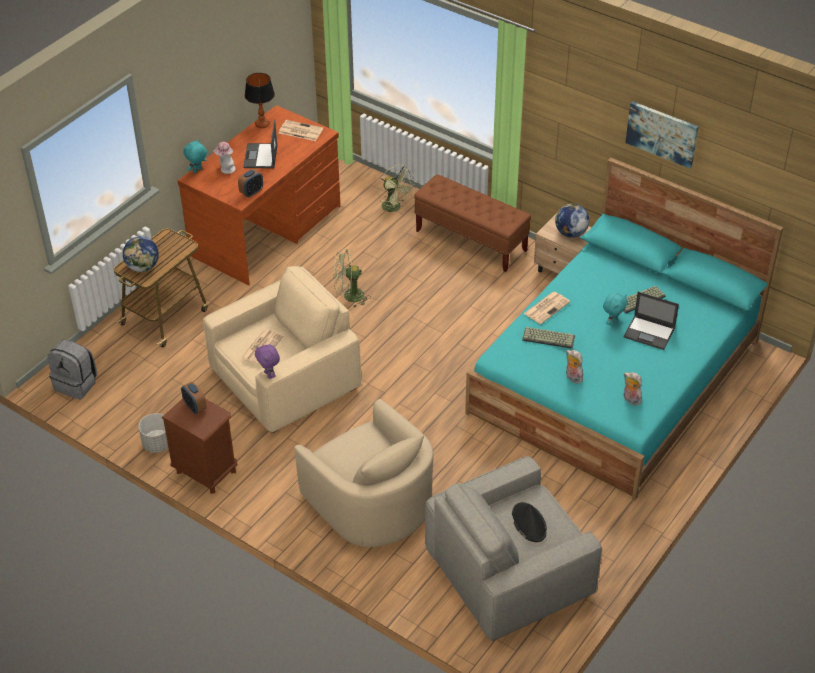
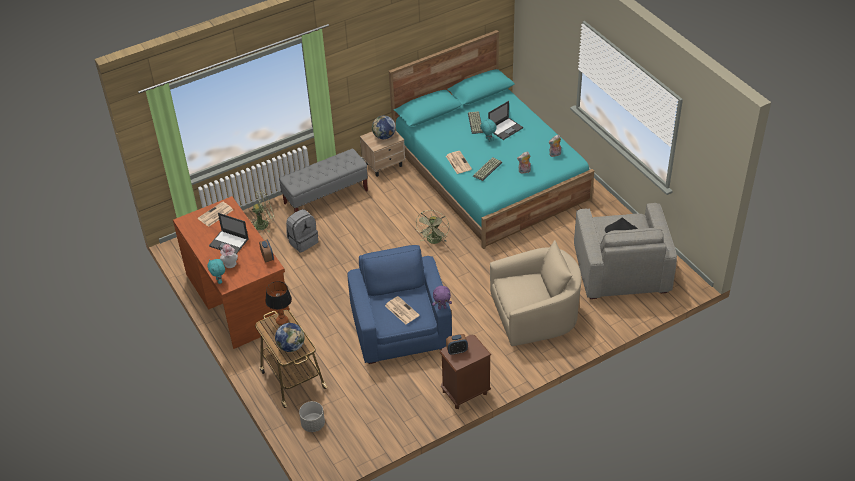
camera: 65 degrees left, 0 degrees up
(76, 384) = (333, 449): grey backpack -> grey backpack (303, 241)
(157, 444) = (423, 413): grey planter -> grey planter (313, 424)
(262, 124) = (191, 232): table lamp -> table lamp (282, 321)
(284, 380) = (401, 328): beige armchair -> blue armchair
(349, 297) = (339, 273): green fan -> green fan (434, 241)
(471, 241) = (326, 197): brown bench -> grey bench
(662, 133) = (416, 30): picture -> none

